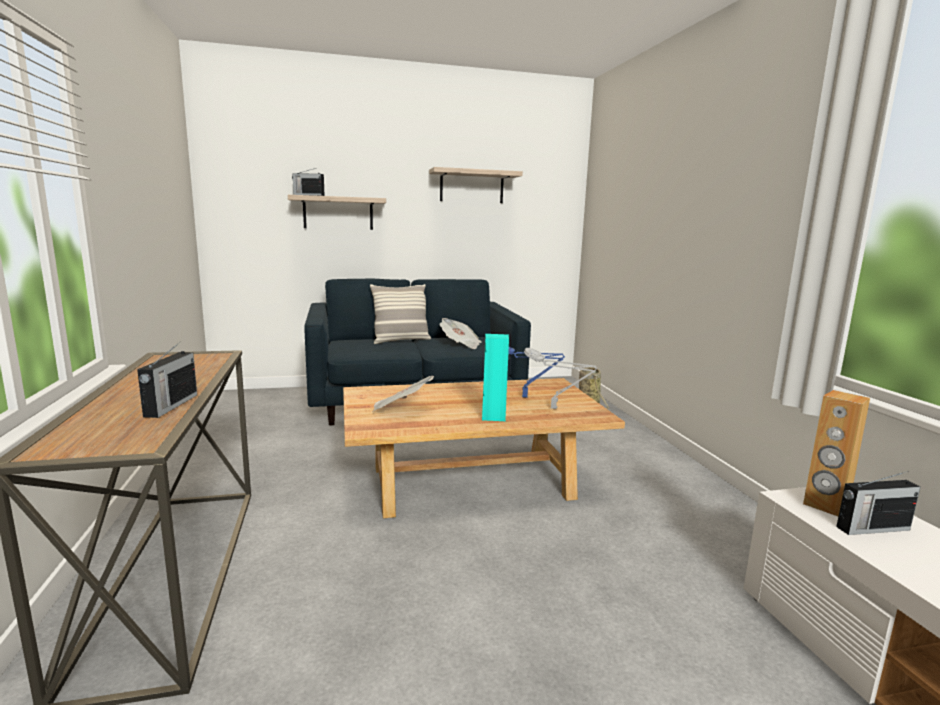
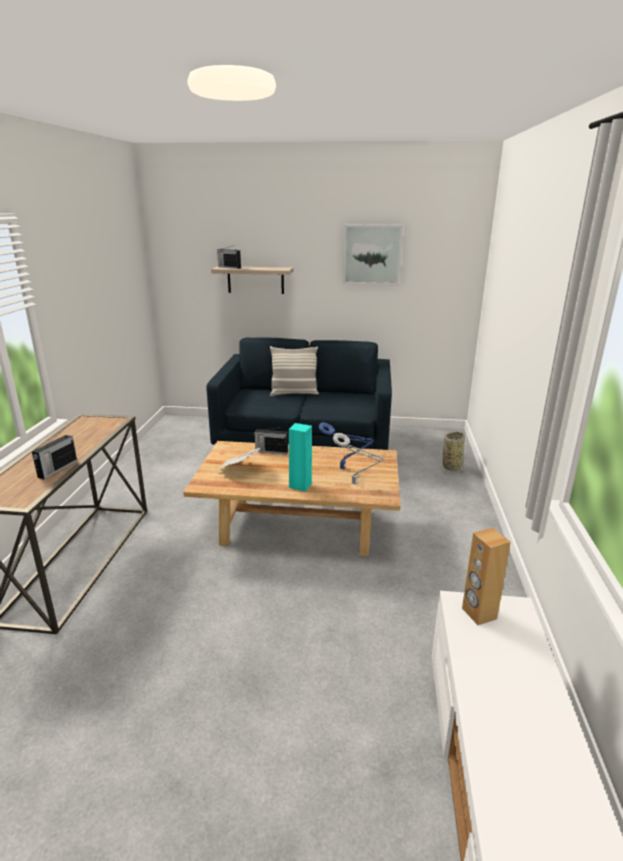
camera: 20 degrees right, 10 degrees up
(460, 345) = (338, 403): newspaper -> none
(471, 186) = (372, 254): shelf -> picture
(871, 528) = (491, 640): radio -> radio (271, 451)

